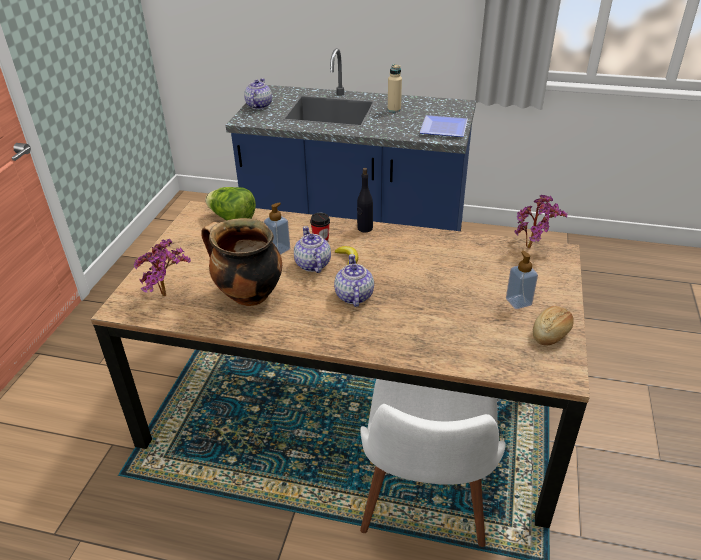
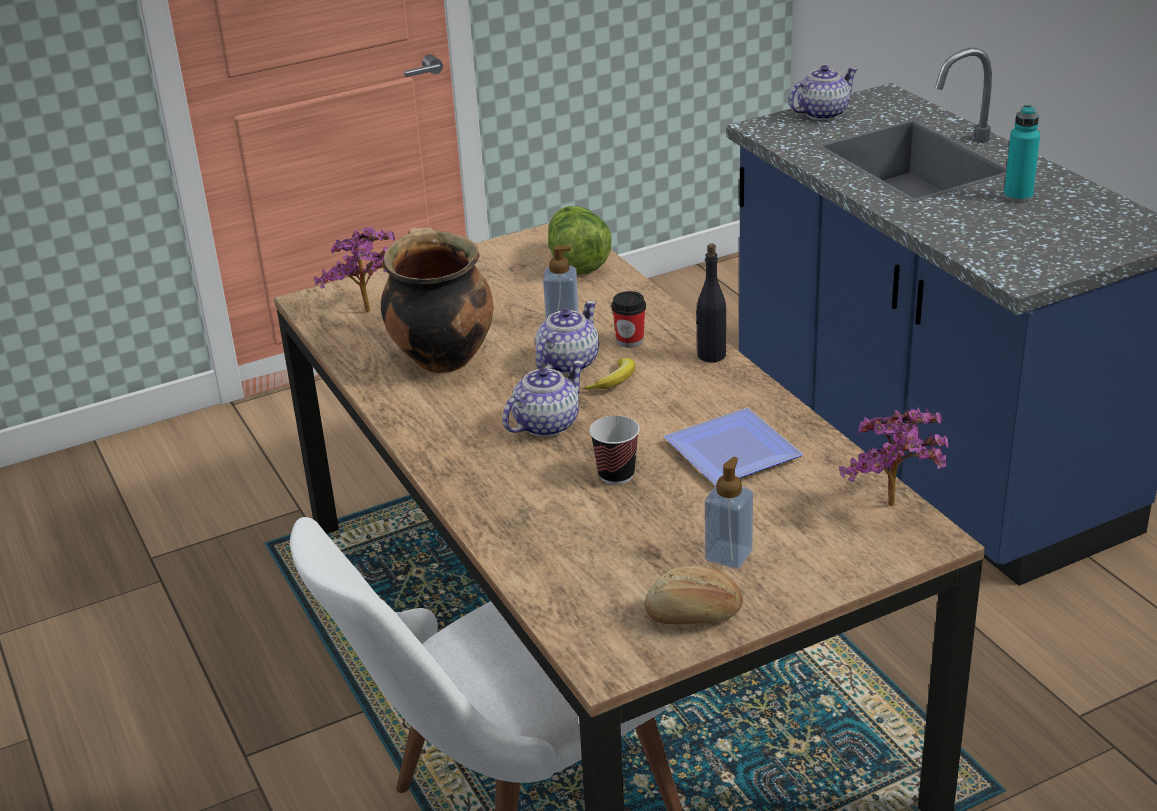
camera: 50 degrees right, 5 degrees down
(394, 109) = (1018, 196): beige bottle -> turquoise bottle
(421, 298) = (616, 475): none -> cup
(445, 128) = (1043, 258): plate -> plate (737, 452)

